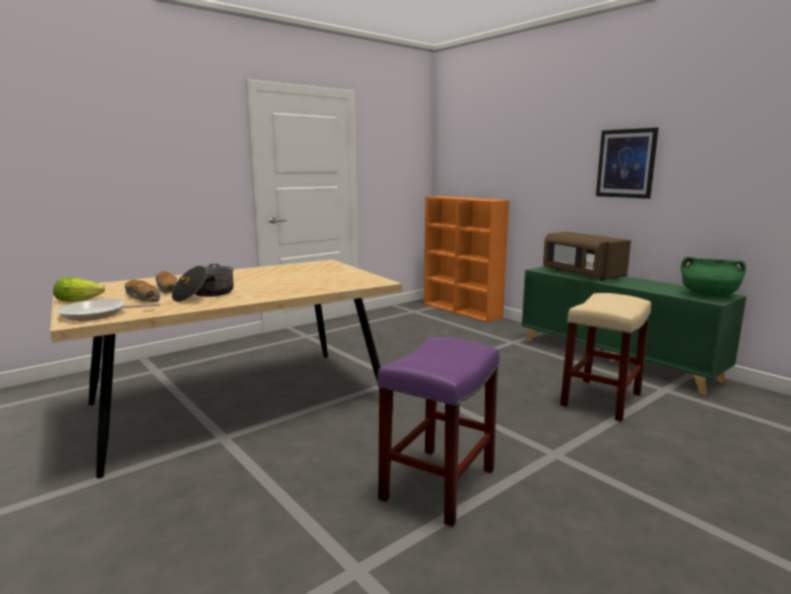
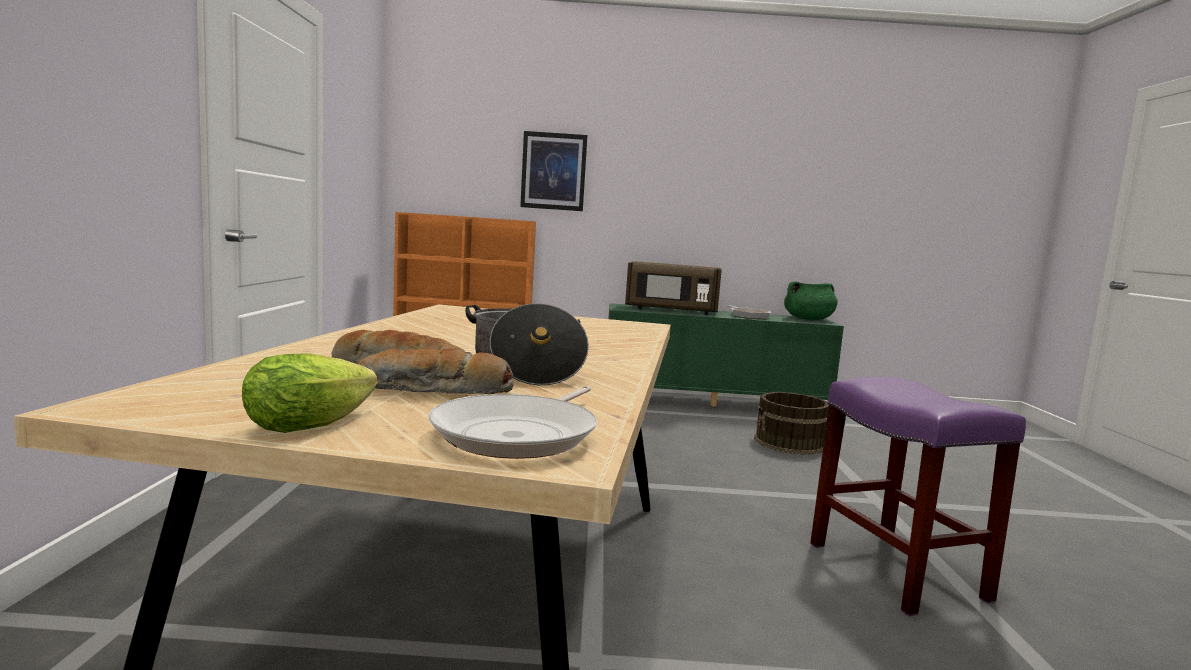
camera: 50 degrees left, 5 degrees down
(601, 400) = (790, 443): beige stool -> brown bucket
(626, 163) = (697, 183): picture -> picture (553, 171)
(644, 285) = (748, 316): none -> frying pan

